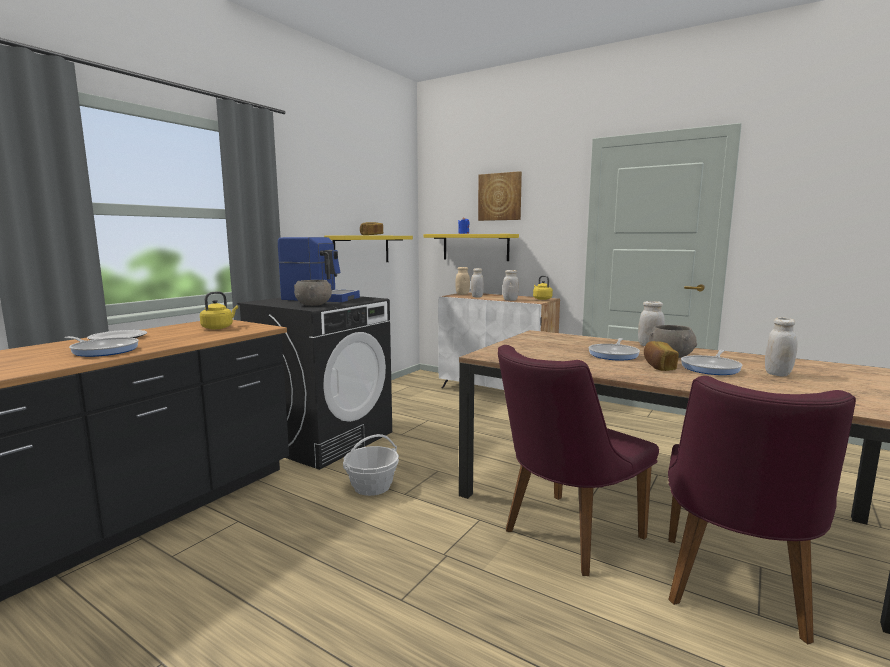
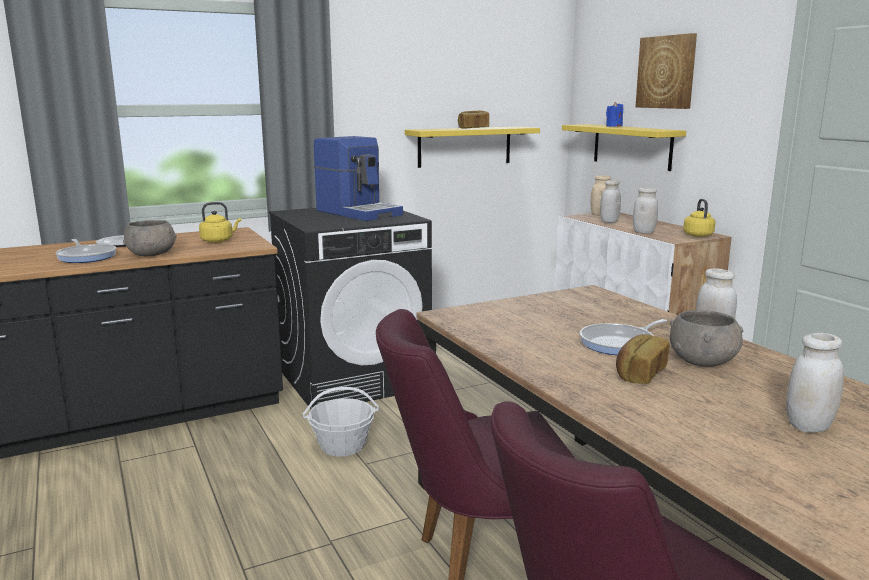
camera: 30 degrees right, 5 degrees up
(314, 305) = (328, 222): grey bowl -> grey bowl (152, 254)
(711, 368) = (717, 393): frying pan -> none

